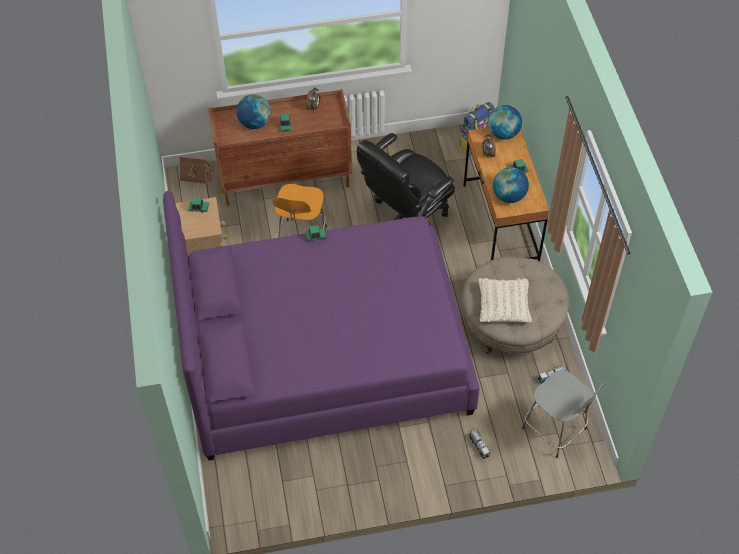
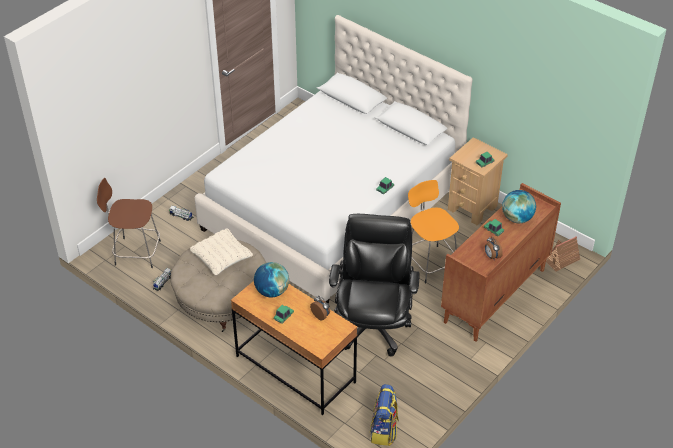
camera: 140 degrees right, 10 degrees down
(324, 353) = (333, 208): purple bed -> white bed
(503, 134) = (324, 341): globe -> none
(556, 430) = (135, 252): grey stool -> brown stool

